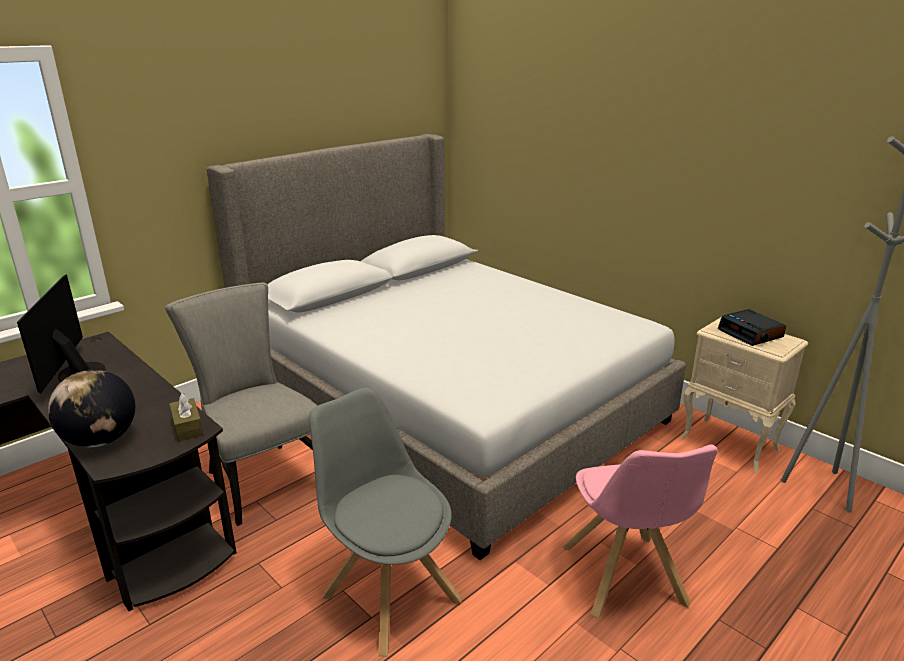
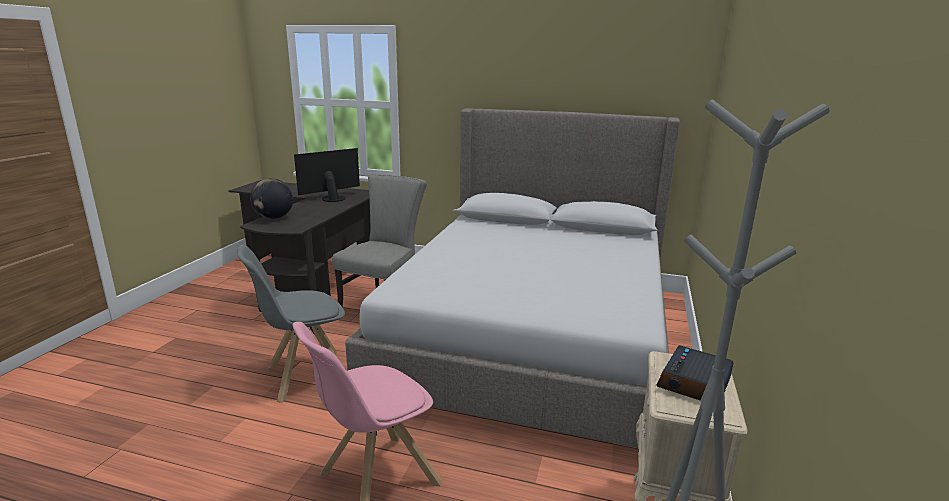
camera: 60 degrees right, 5 degrees down
(187, 427) = (296, 227): brown tissue box -> none
(387, 594) = (304, 376): grey chair -> grey chair turned 135 degrees counterclockwise

